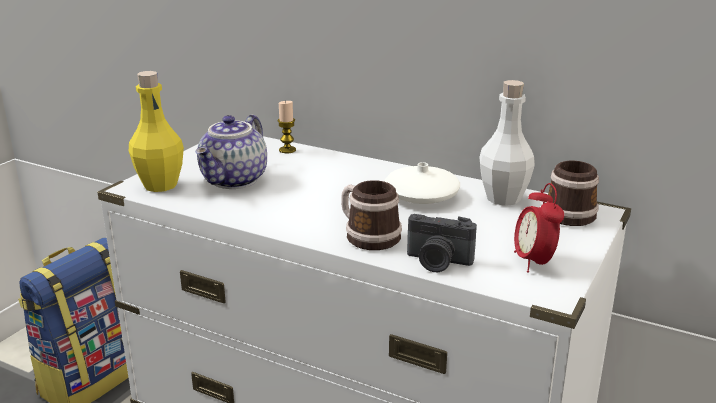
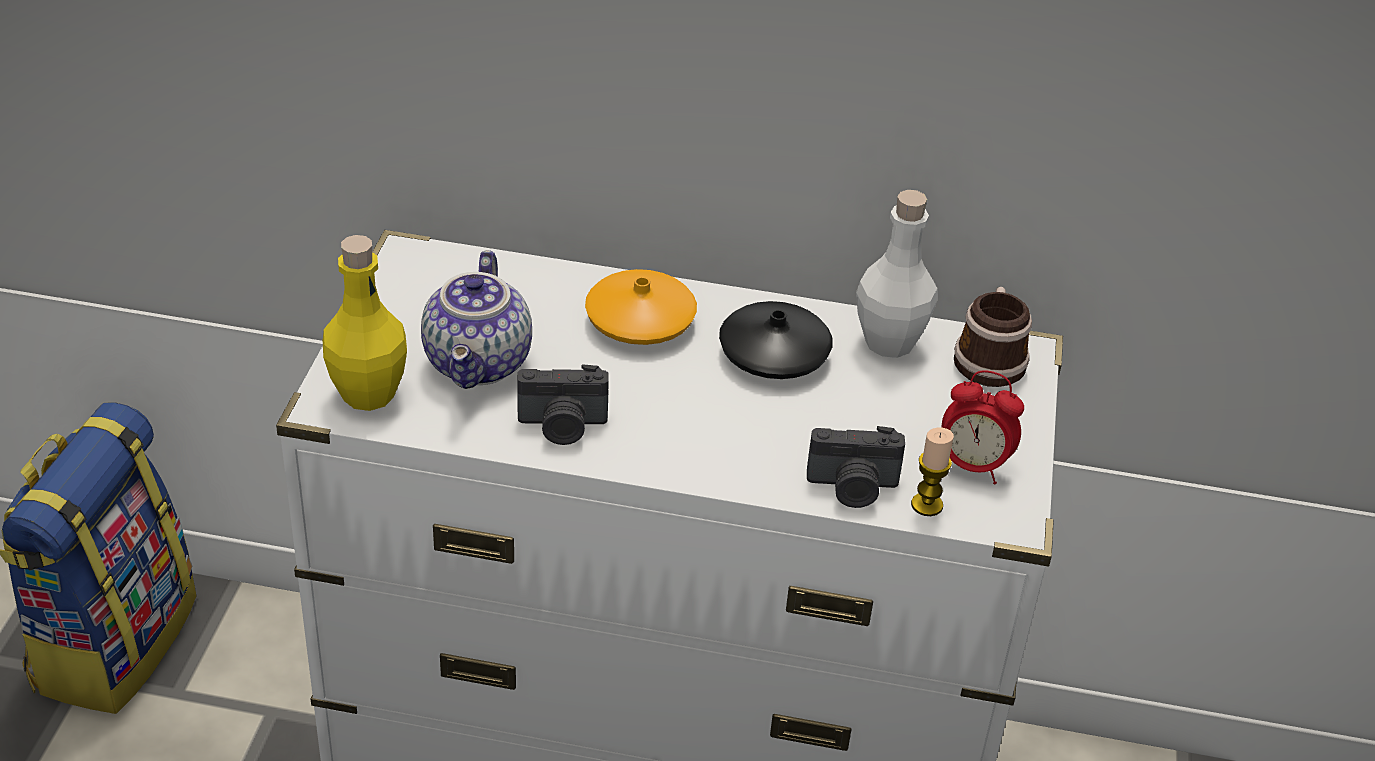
camera: 20 degrees left, 15 degrees up
(262, 211) = (562, 426): none -> camera
(287, 150) = (519, 275): candle -> candle (927, 505)
(345, 173) = (640, 321): none -> orange vase
(367, 235) = (737, 452): mug -> none
(421, 195) = (774, 354): white vase -> black vase
(533, 262) = (972, 466): alarm clock -> alarm clock turned 45 degrees counterclockwise

